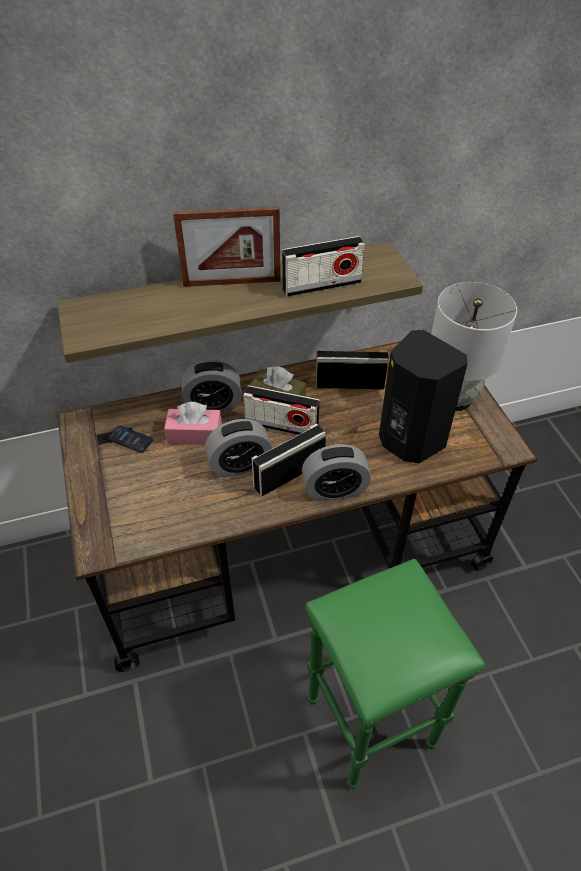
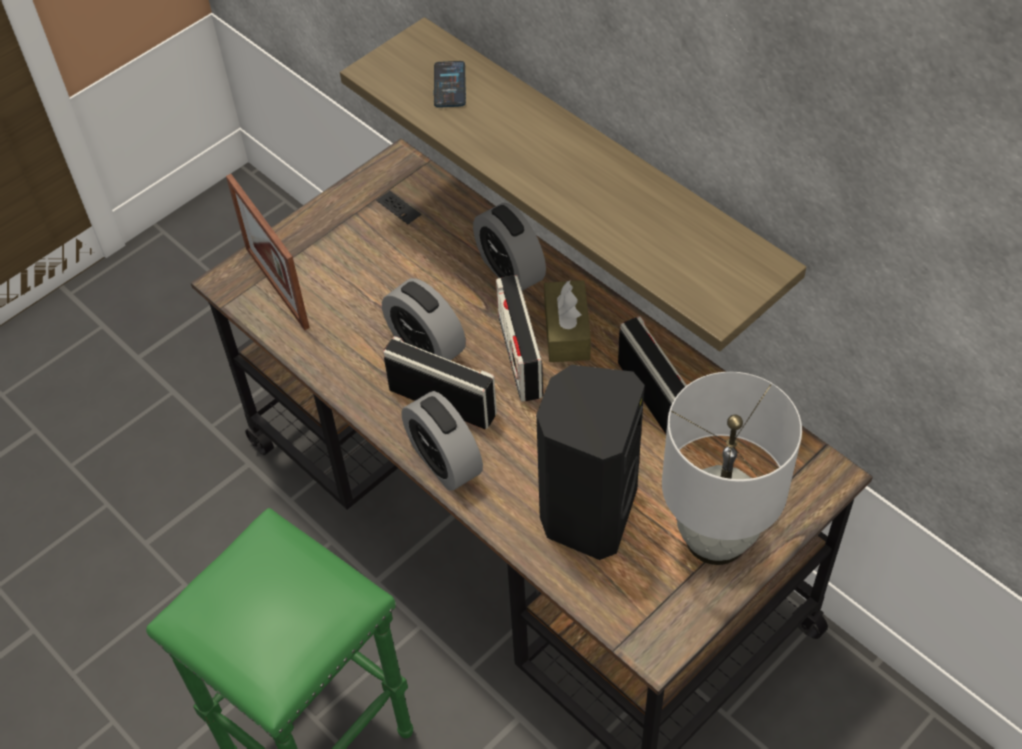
camera: 65 degrees right, 5 degrees up
(130, 439) = (400, 223): phone -> phone (449, 85)
(194, 434) = (448, 278): pink tissue box -> none
(232, 282) = (570, 143): picture frame -> picture frame (277, 287)
(322, 285) = (632, 232): radio -> none

